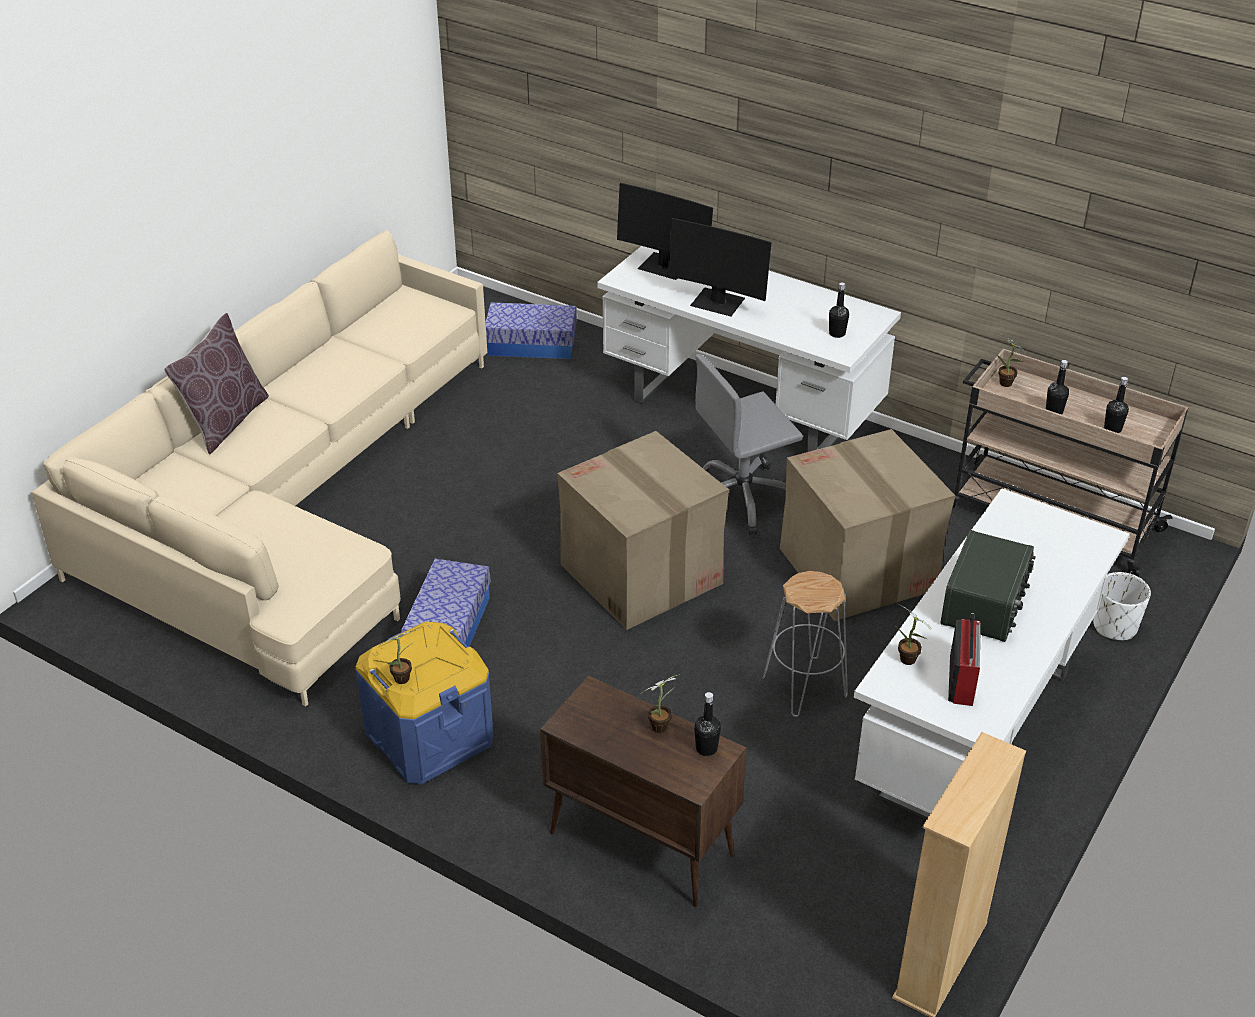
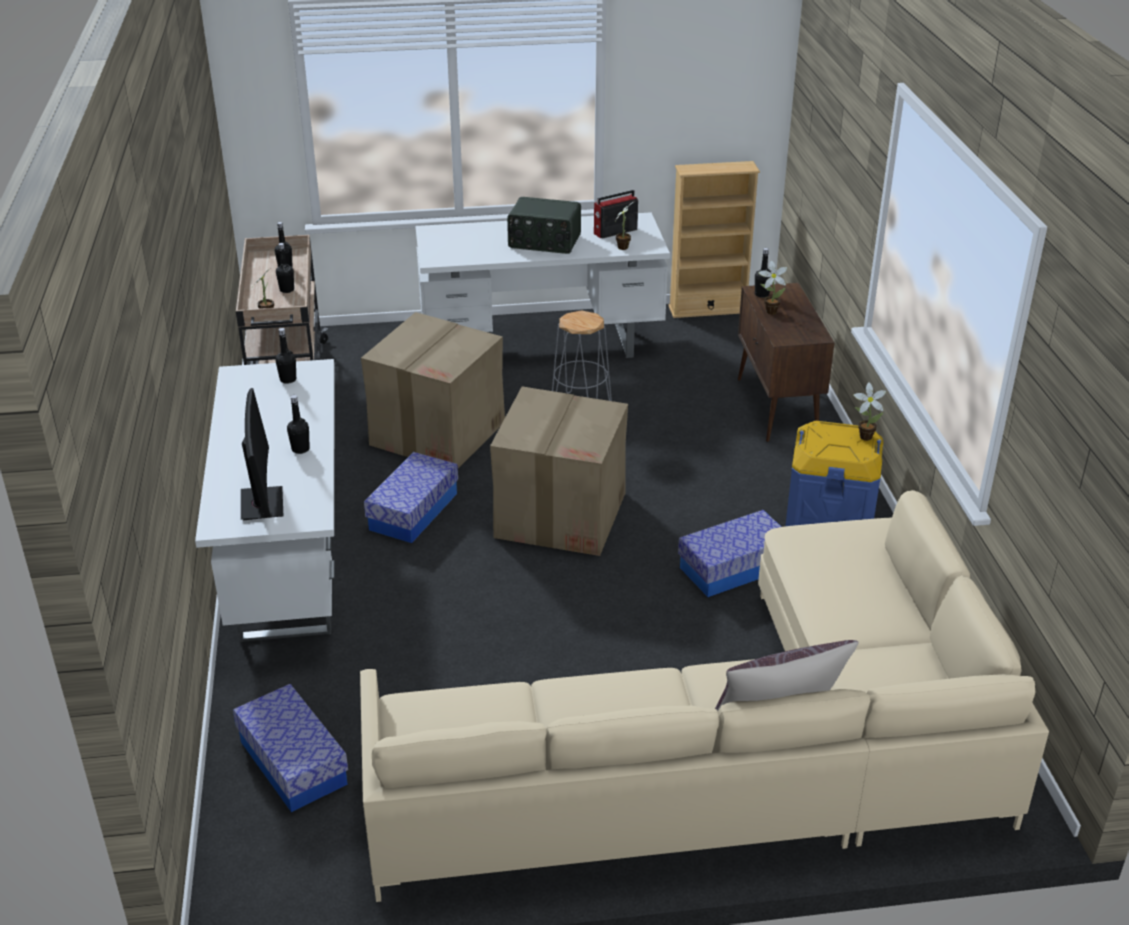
camera: 130 degrees left, 5 degrees down
(717, 303) = (300, 449): monitor -> black bottle
(742, 498) = (413, 511): grey office chair -> storage box
(985, 605) = (544, 242): radio -> radio turned 150 degrees counterclockwise
(1115, 626) = (384, 335): white planter -> none

